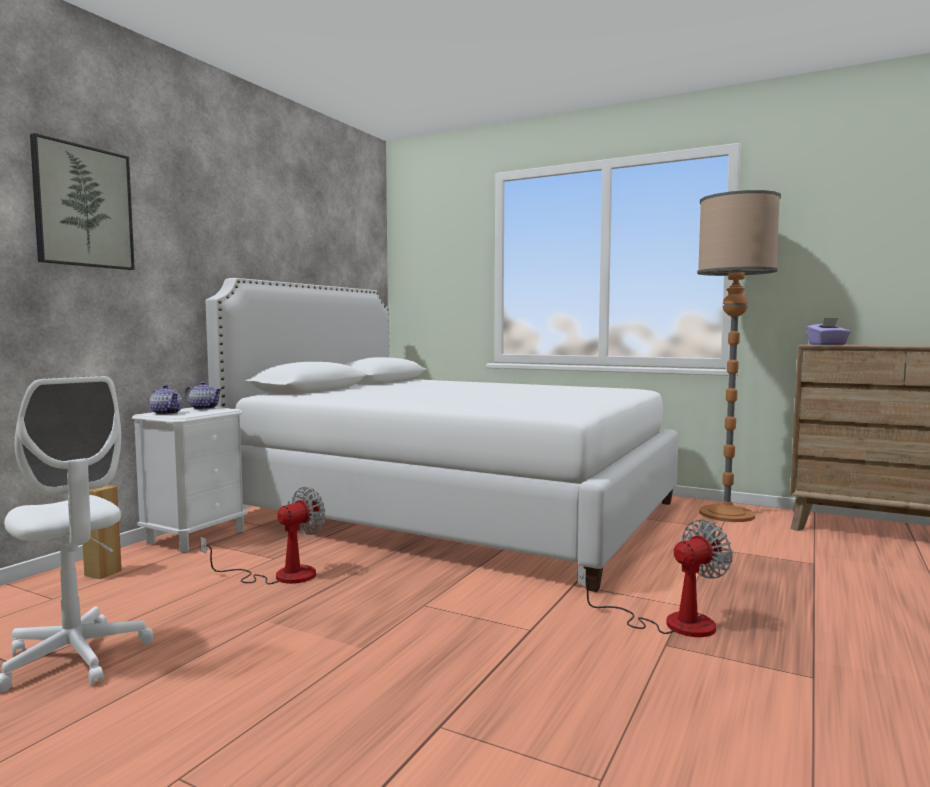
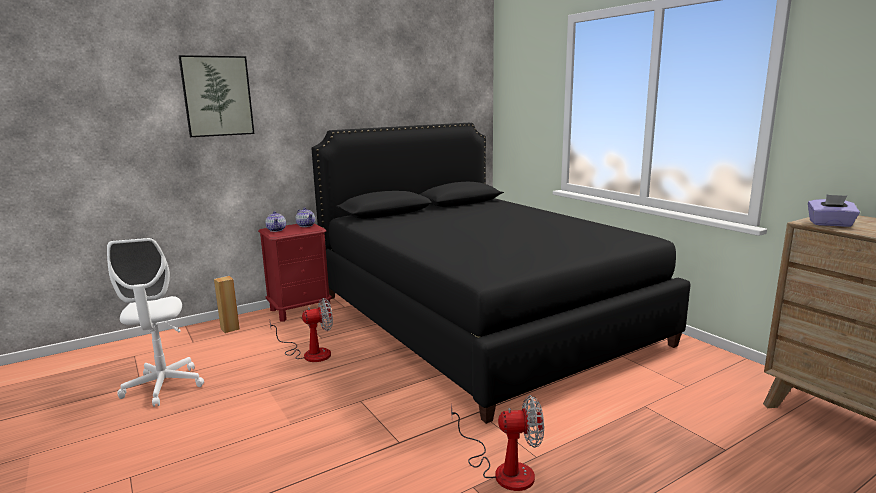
camera: 30 degrees right, 10 degrees up
(196, 536) = (300, 310): white nightstand -> red nightstand
(455, 511) = (481, 319): white bed -> black bed
(726, 514) = (717, 371): floor lamp -> none

